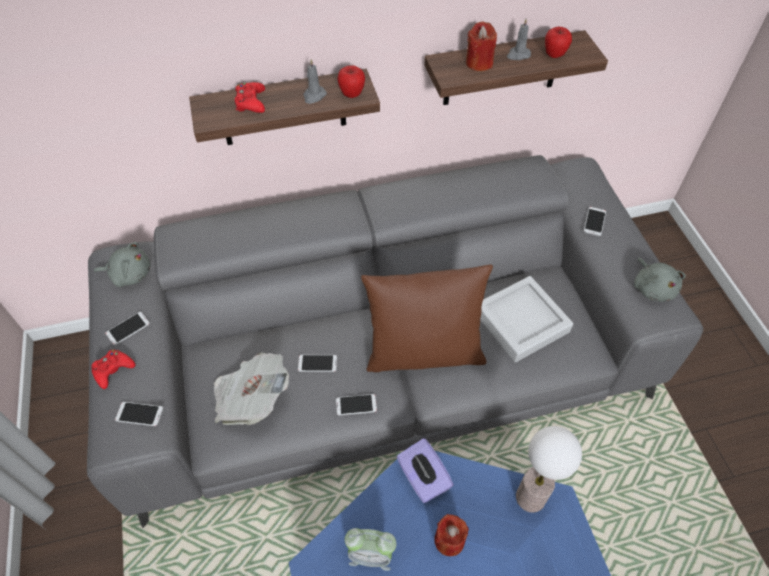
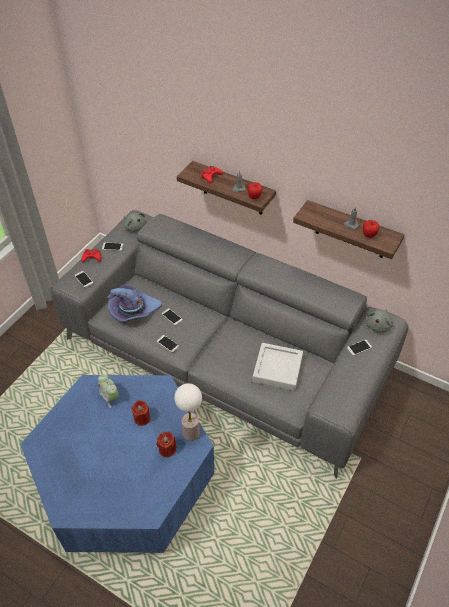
camera: 45 degrees right, 5 degrees down
(251, 398) = (133, 310): newspaper -> purple hat
(423, 479) = (159, 390): purple tissue box -> none
(424, 352) = (219, 347): brown pillow -> none
(479, 63) = (326, 217): red candle -> red candle (167, 449)
(653, 288) = (346, 396): grey plush toy -> grey plush toy (378, 325)

